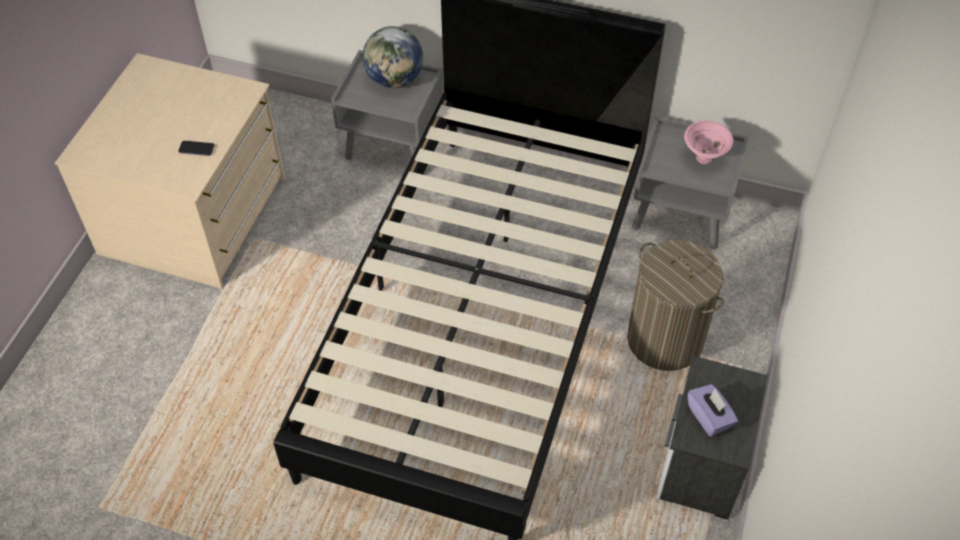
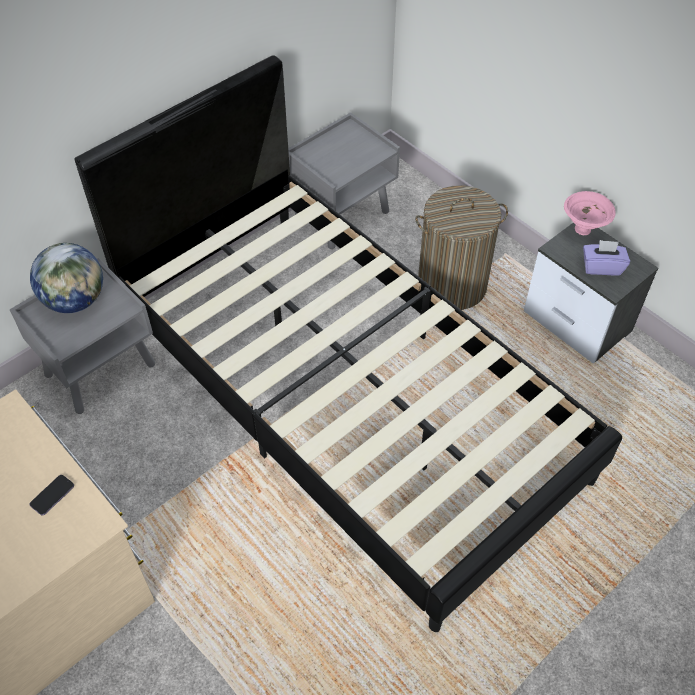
camera: 60 degrees left, 0 degrees up
(704, 159) = (350, 147): pink bowl -> pink bowl (584, 230)

